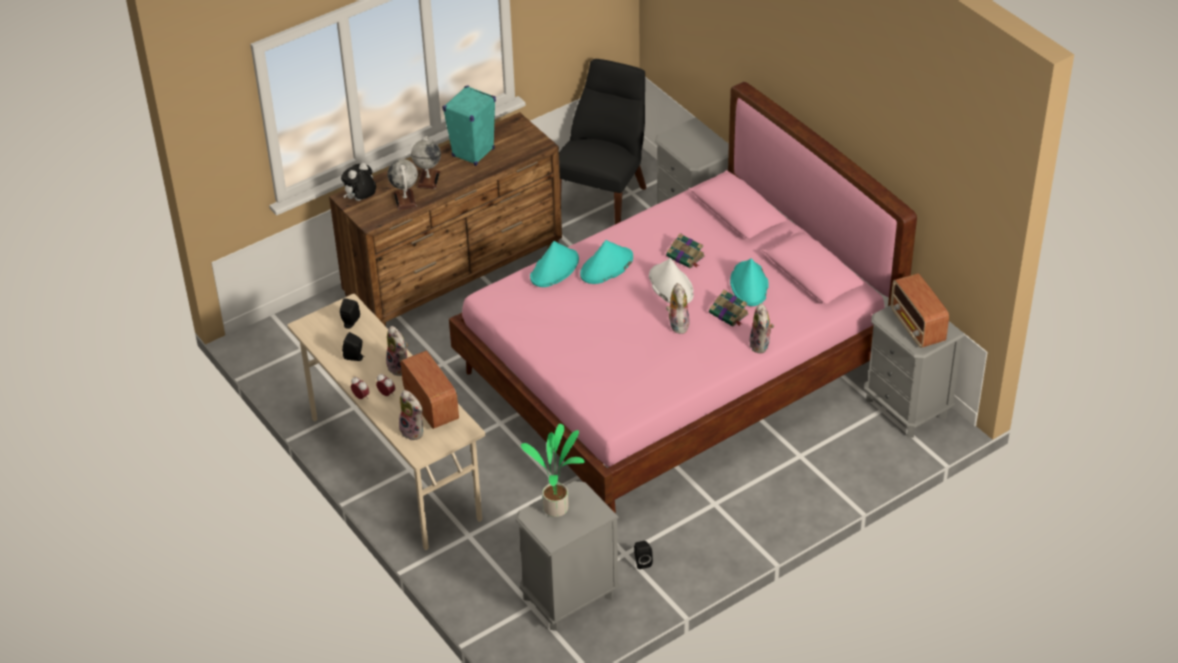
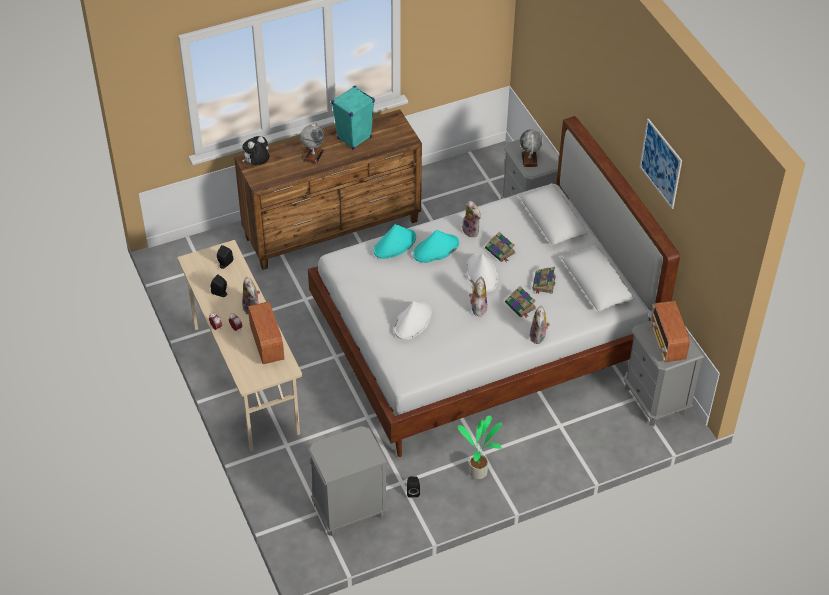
camera: 10 degrees right, 5 degrees up
(405, 200) = (291, 170): globe -> globe (529, 159)
(414, 431) = (248, 363): plush toy -> plush toy (472, 231)
(557, 508) = (342, 446): potted plant -> potted plant (479, 472)
(602, 352) = (413, 321): none -> white hat
(604, 200) = (465, 183): black chair -> none
(677, 374) = (482, 339): pink bed -> white bed
(749, 285) = (544, 284): turquoise hat -> book
(875, 107) = (661, 163): none -> picture

